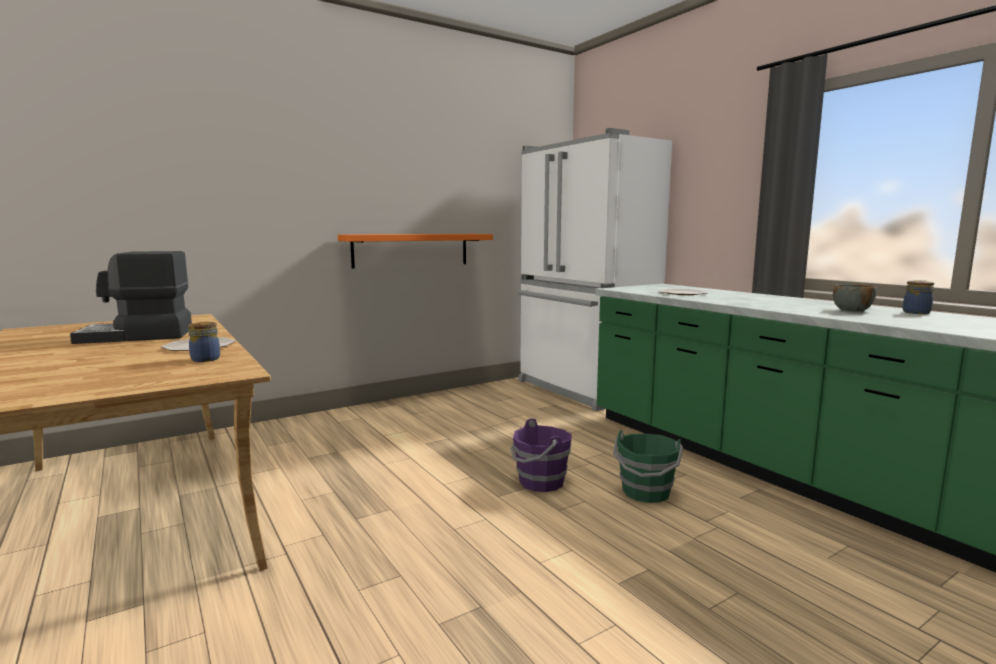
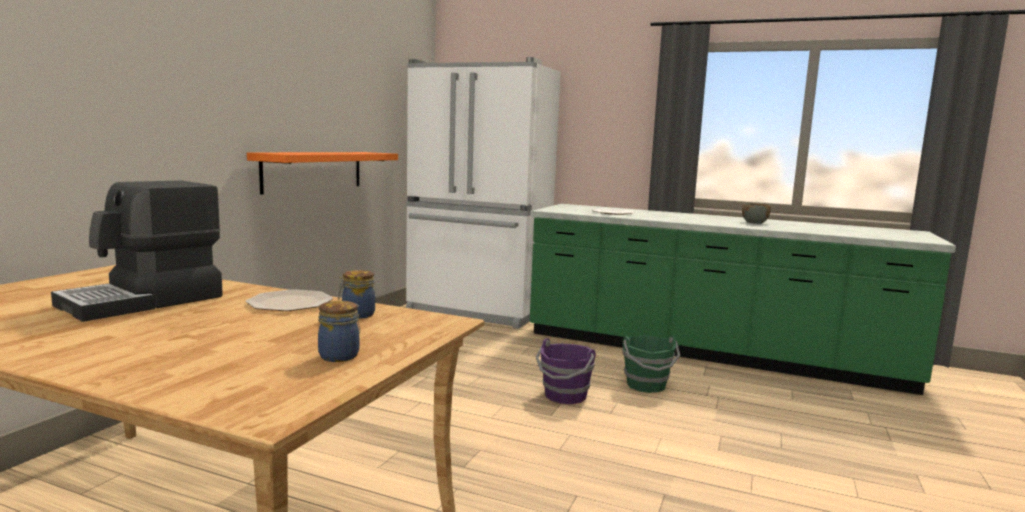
camera: 35 degrees left, 0 degrees up
(917, 312) = (788, 222): jar -> jar (340, 356)

